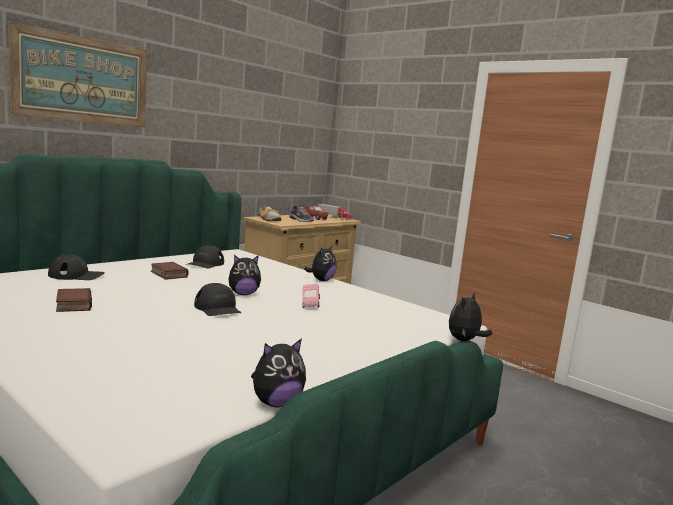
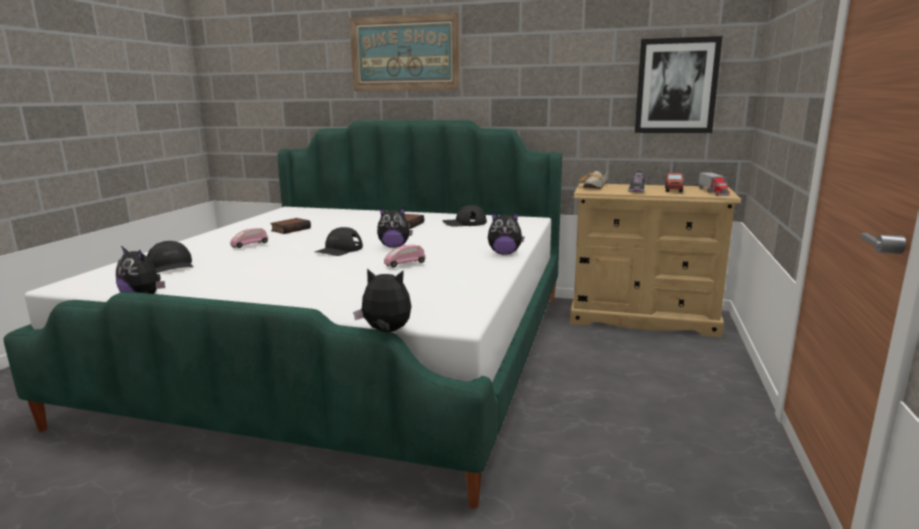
camera: 65 degrees right, 5 degrees up
(76, 275) = (357, 215): black cap -> black cap (171, 265)
(118, 331) = (249, 246): none -> pink toy car
(243, 294) = (394, 246): plush toy -> plush toy turned 45 degrees counterclockwise
(297, 142) = (676, 86): none -> picture

